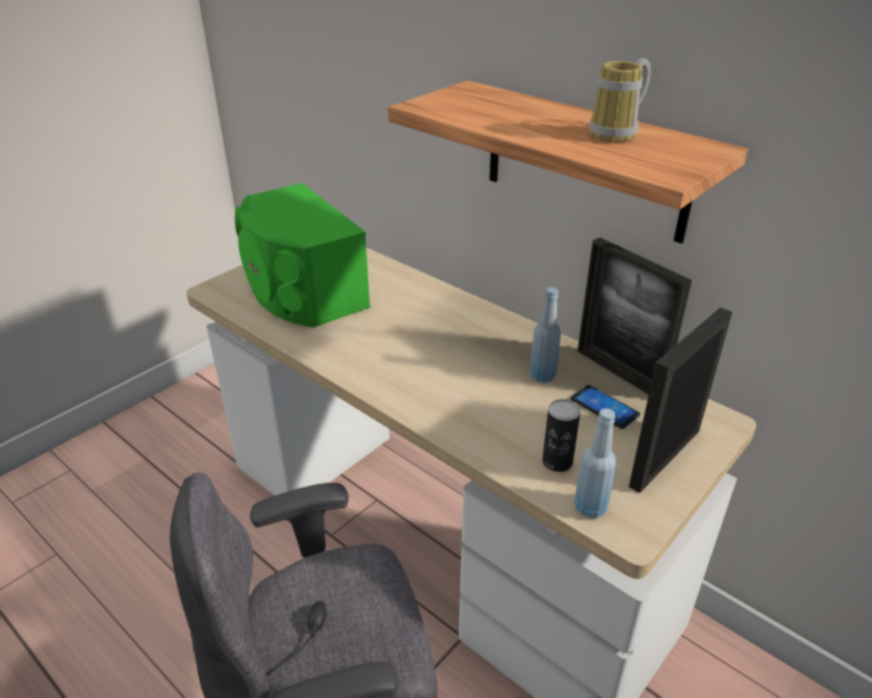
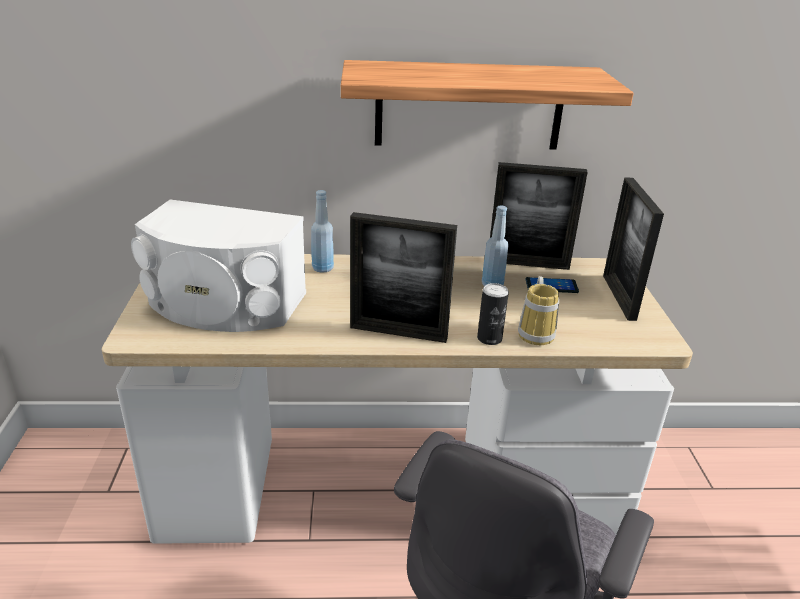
camera: 45 degrees left, 5 degrees down
(301, 290) = (224, 304): green speaker -> white speaker
(384, 377) = (398, 332): none -> picture frame
(557, 461) = (577, 327): can -> can (489, 338)
(590, 508) = (629, 341): blue bottle -> blue bottle (322, 268)
(619, 134) = (526, 72): mug -> mug (537, 333)

